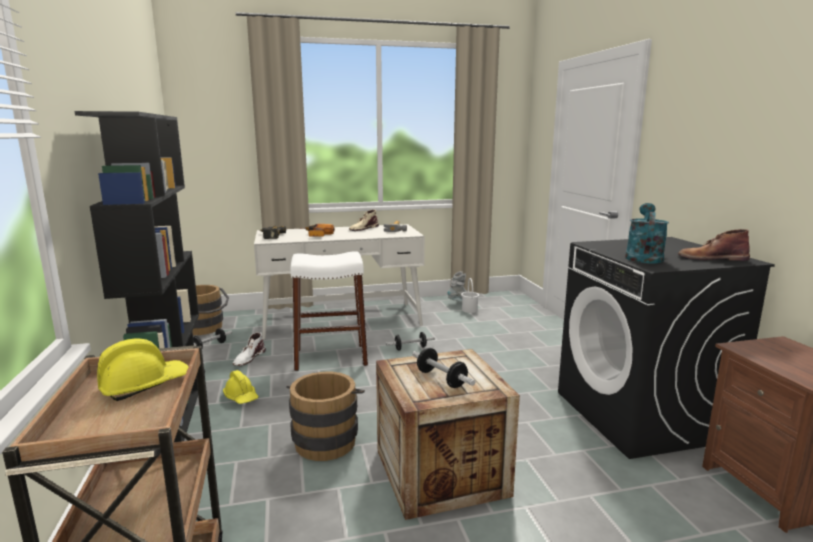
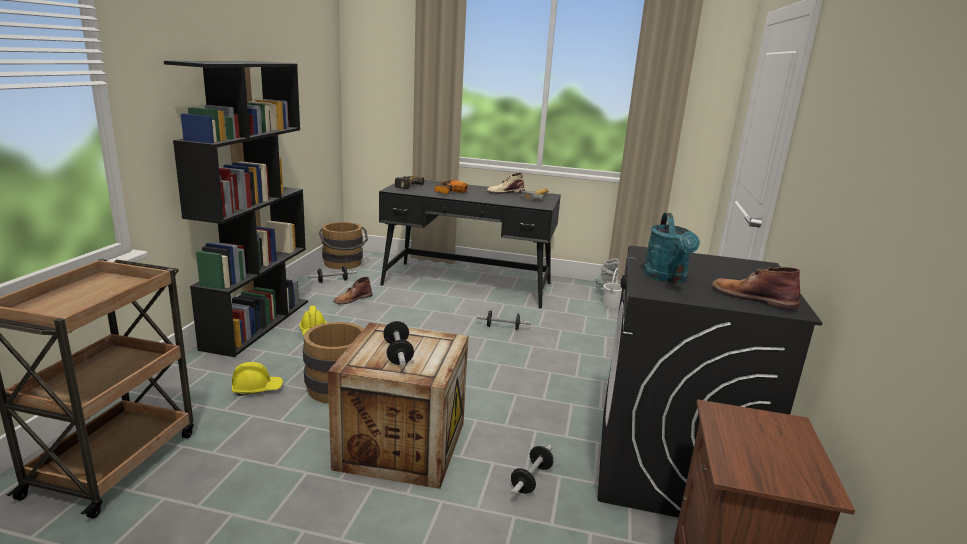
camera: 25 degrees right, 5 degrees up
(144, 385) = (113, 289): yellow hard hat -> yellow hard hat (257, 388)
(249, 358) = (352, 299): white boot -> brown boot
(330, 357) = (419, 316): white stool -> none
(341, 320) = (467, 284): white desk -> black desk
(568, 461) = (531, 479): none -> dumbbell
(643, 257) = (667, 278): turquoise watering can -> turquoise watering can turned 135 degrees clockwise

